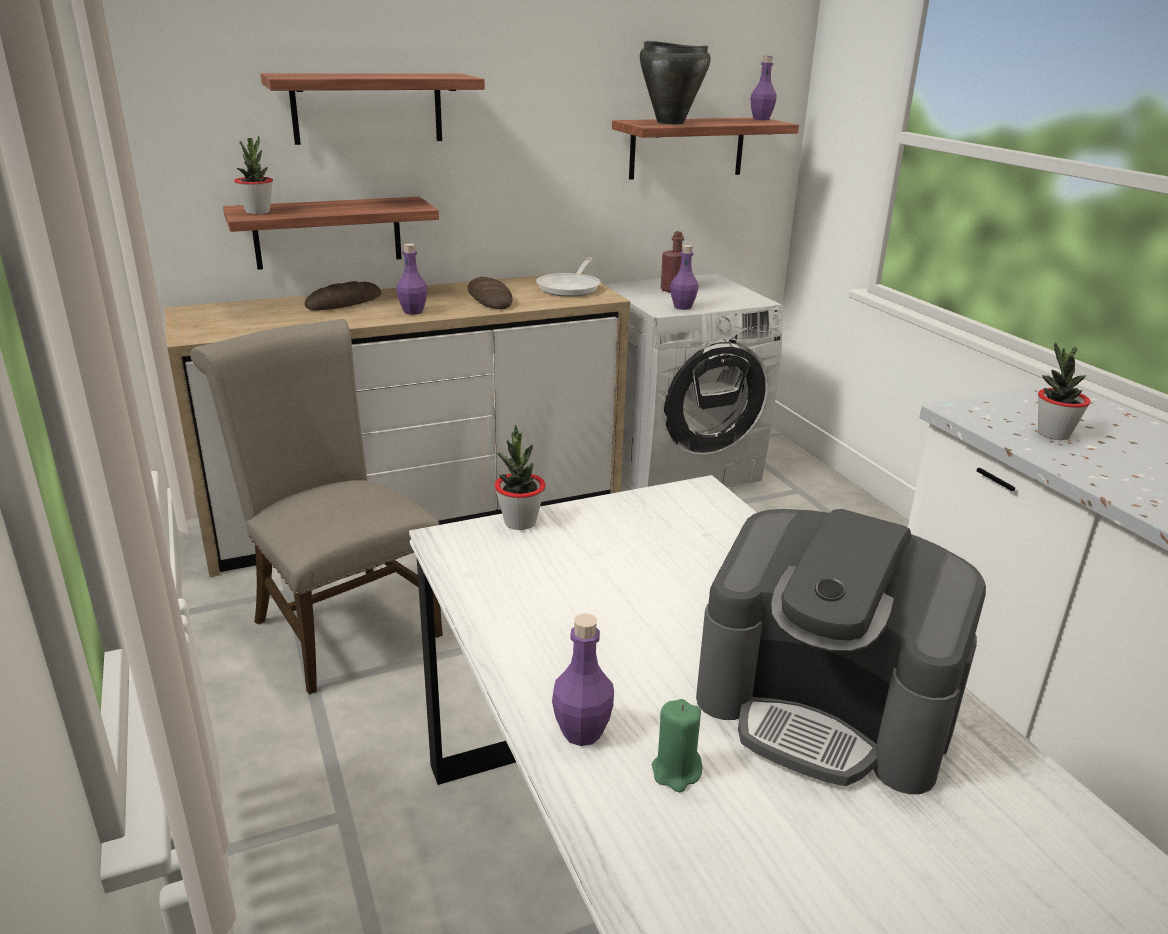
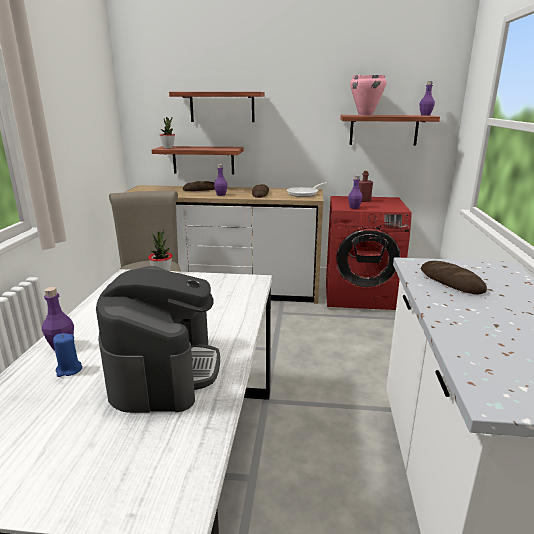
camera: 30 degrees right, 5 degrees down
(670, 122) = (365, 115): black cooking pot -> pink cooking pot
(676, 771) = (69, 370): green candle -> blue candle
(677, 471) = (360, 297): white washing machine -> red washing machine
(825, 708) = (164, 370): coffee machine -> coffee machine turned 150 degrees counterclockwise
(1053, 434) = (451, 281): potted plant -> bread

